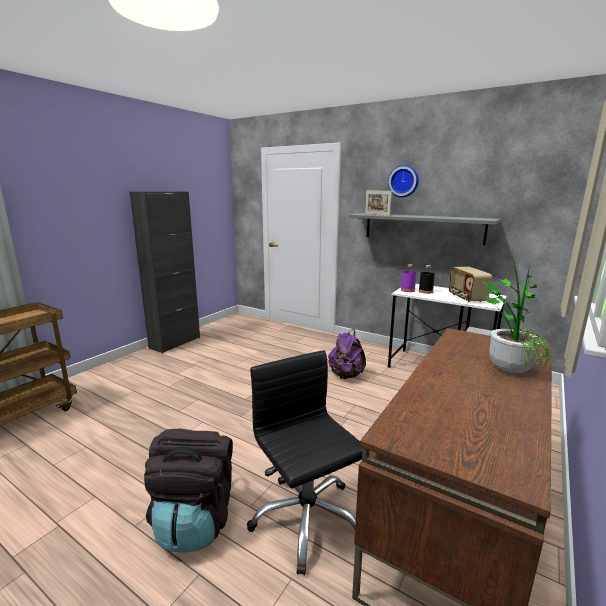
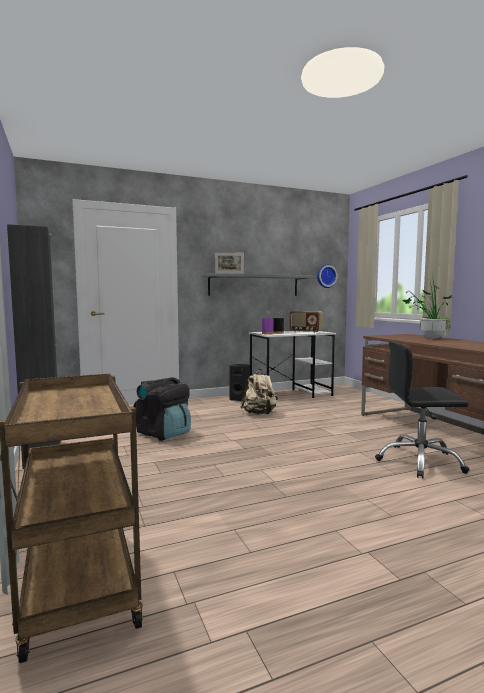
camera: 55 degrees left, 10 degrees down
(195, 519) = (399, 493): black backpack -> black backpack (164, 434)
(346, 375) = (259, 414): purple backpack -> beige backpack
(376, 353) = (240, 399): none -> black speaker
(404, 181) = (236, 247): wall clock -> wall clock (326, 276)

